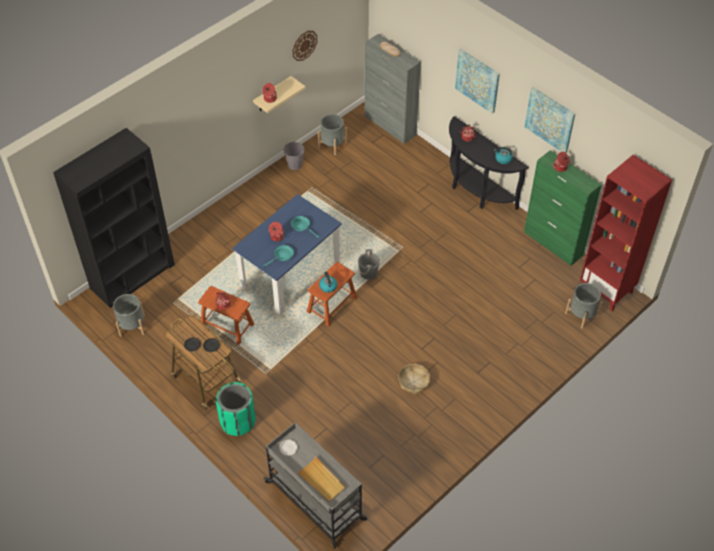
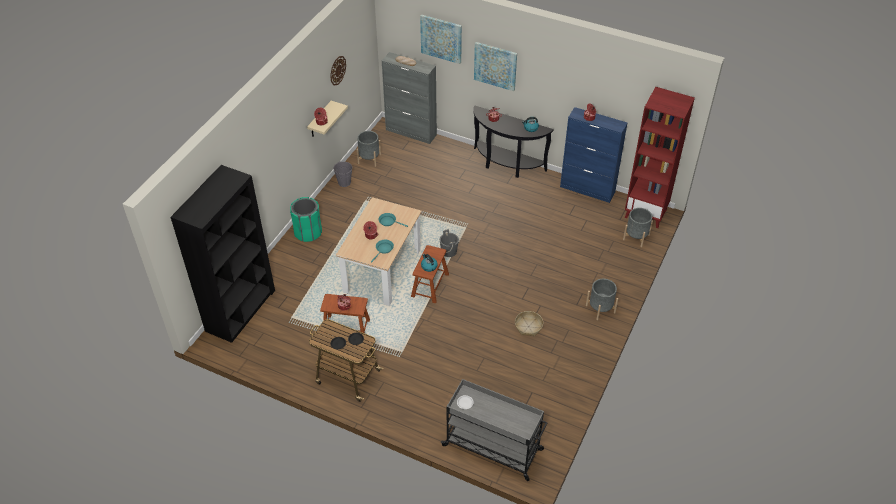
camera: 20 degrees left, 5 degrees down
(132, 326) = (259, 352): grey planter -> grey planter (600, 309)
(237, 421) = (393, 403): green trash can -> green trash can (308, 232)
(290, 274) = (382, 270): blue dining table -> beige dining table
(321, 481) = (507, 420): beige tray -> none
(550, 119) = (571, 80): picture -> picture (441, 38)
(553, 244) = (587, 189): green cabinet -> blue cabinet

